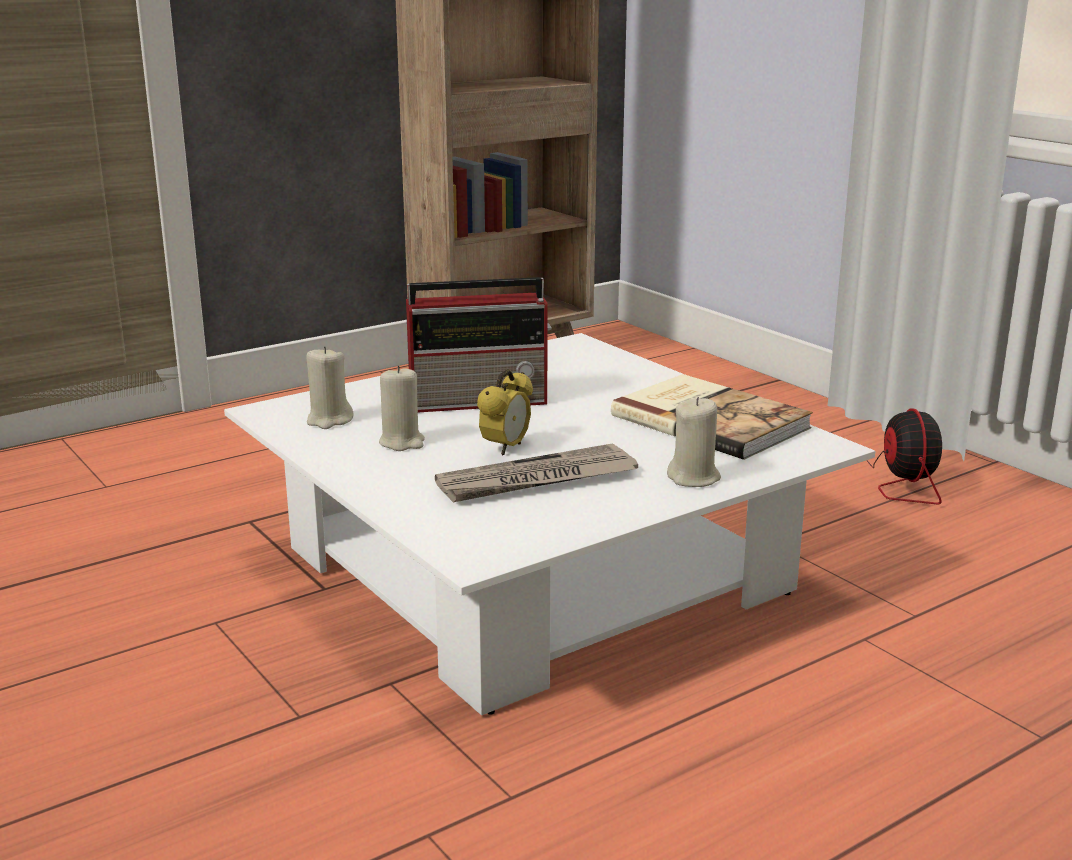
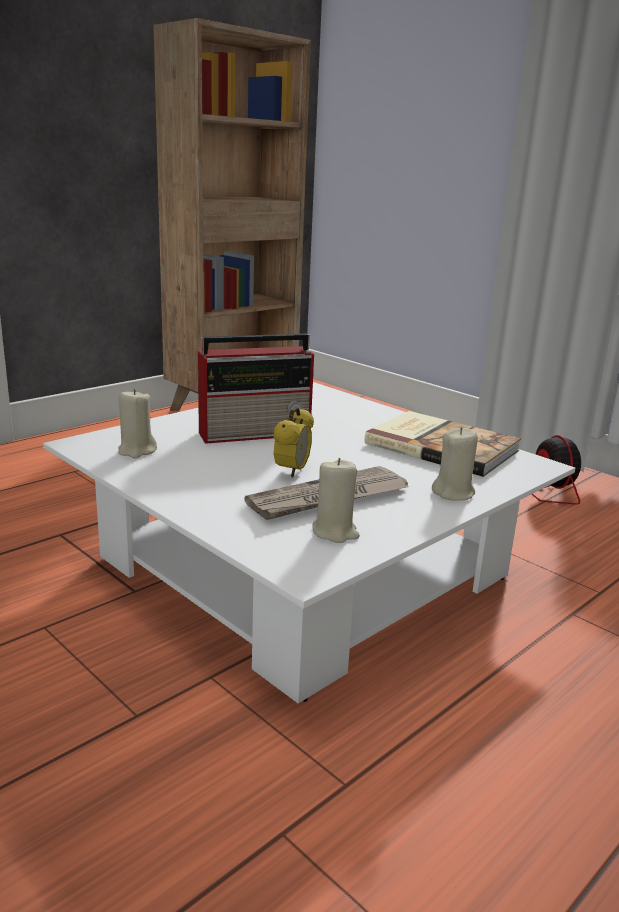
camera: 10 degrees left, 0 degrees up
(402, 442) = (204, 468): beige candle -> beige candle (335, 532)

